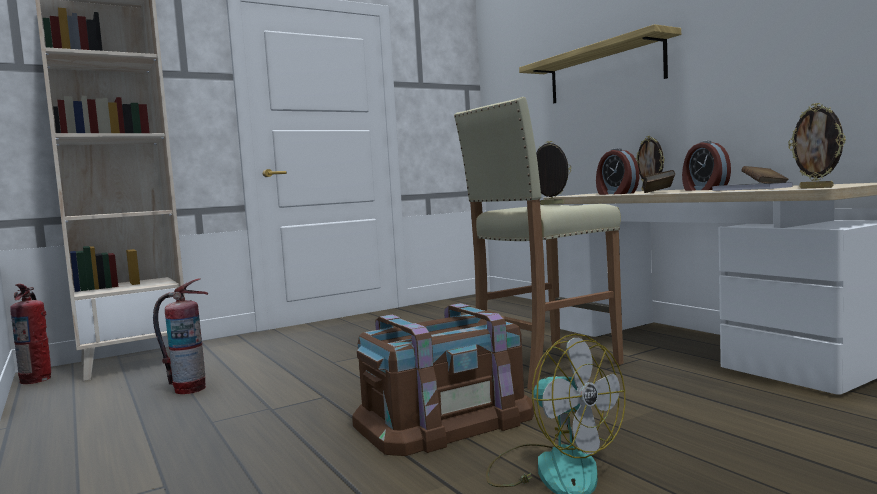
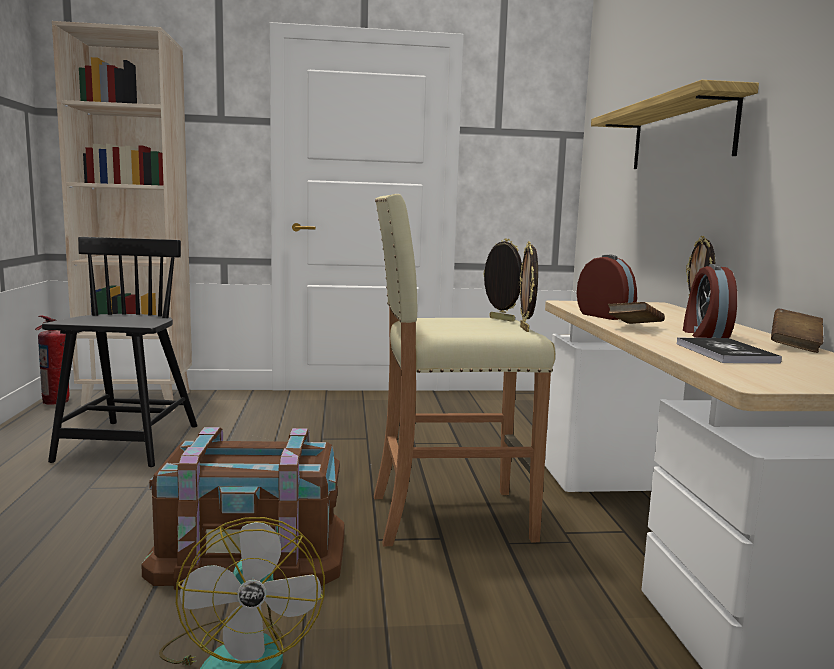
camera: 25 degrees right, 5 degrees up
(189, 389) = (128, 444): fire extinguisher -> black chair
(616, 194) = (606, 316): alarm clock -> alarm clock turned 150 degrees clockwise
(817, 187) = (746, 383): picture frame -> picture frame (525, 329)

